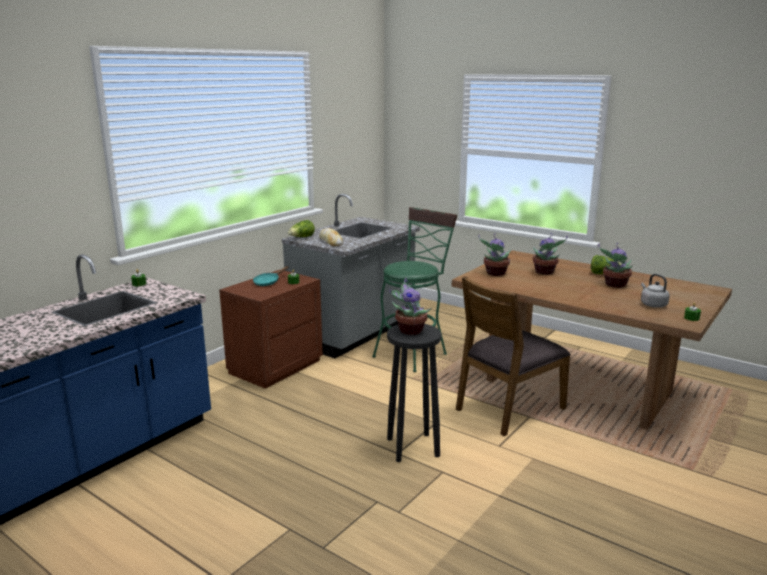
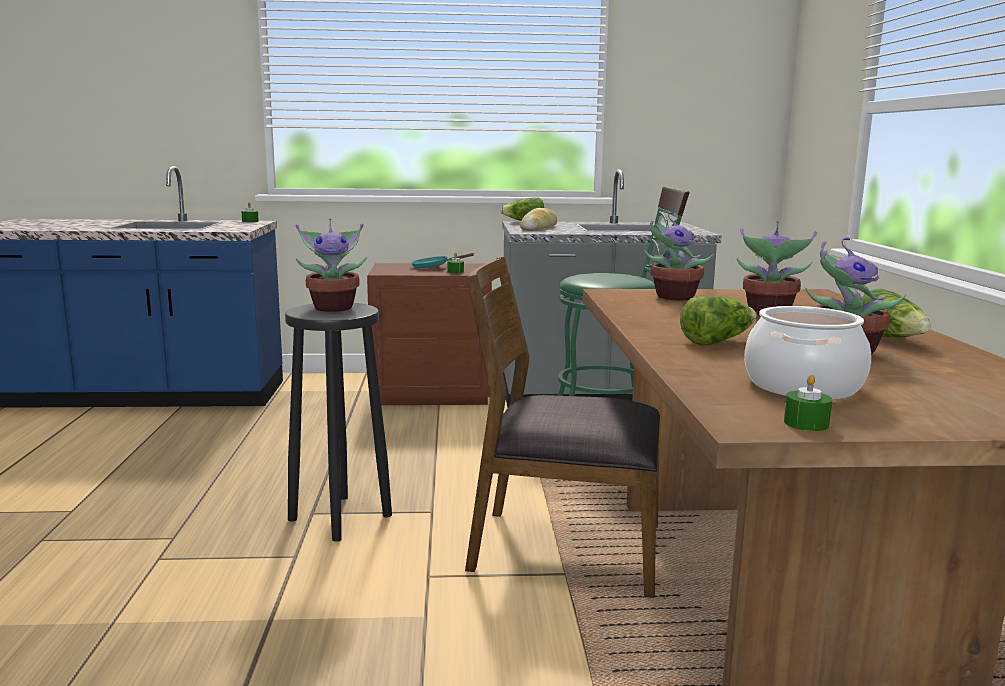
camera: 50 degrees right, 5 degrees down
(582, 294) = (716, 341): none -> lettuce
(652, 304) = (802, 386): grey kettle -> cooking pot

